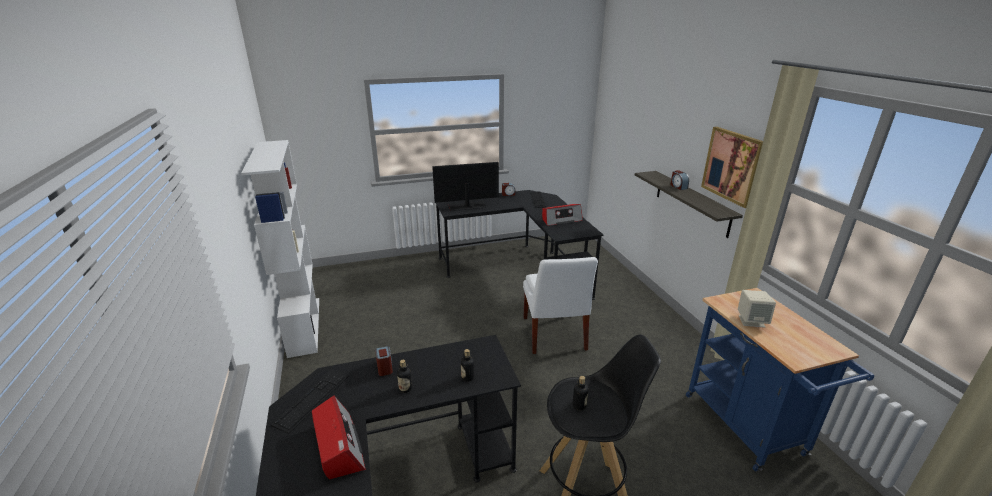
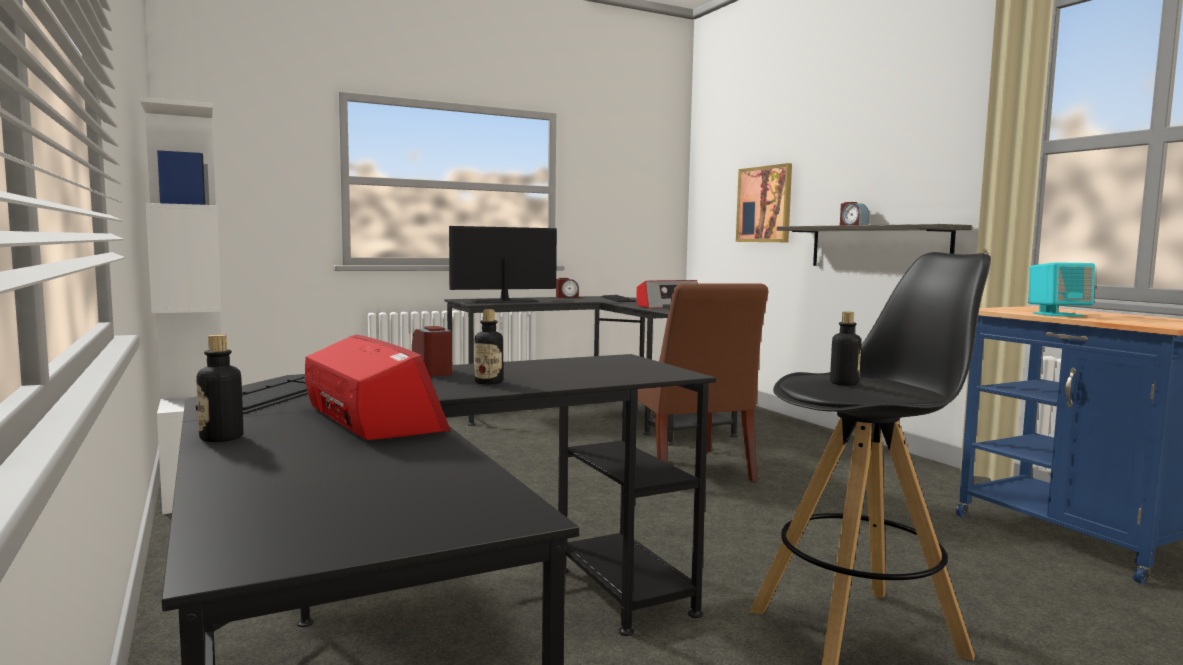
camera: 10 degrees left, 20 degrees down
(467, 377) = (608, 374): bottle -> bottle (221, 438)
(554, 335) = (689, 470): white chair -> brown chair
(732, 166) = (939, 161): picture -> picture (764, 204)
(751, 321) = (1057, 314): beige speaker -> turquoise speaker

